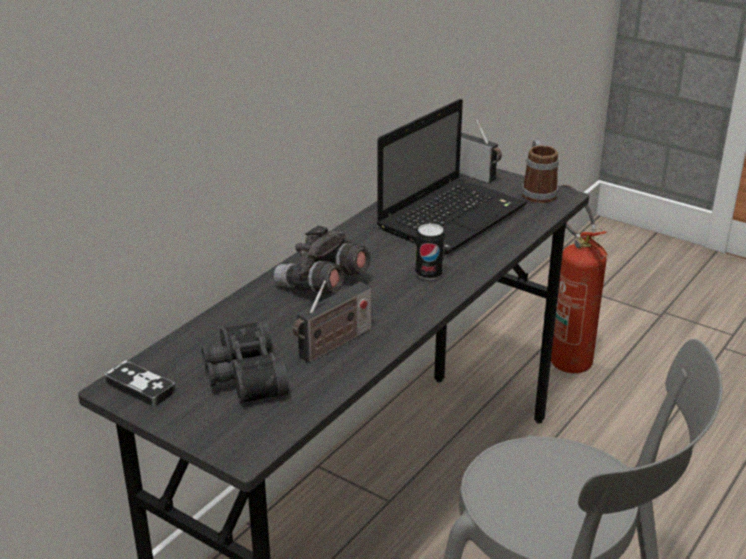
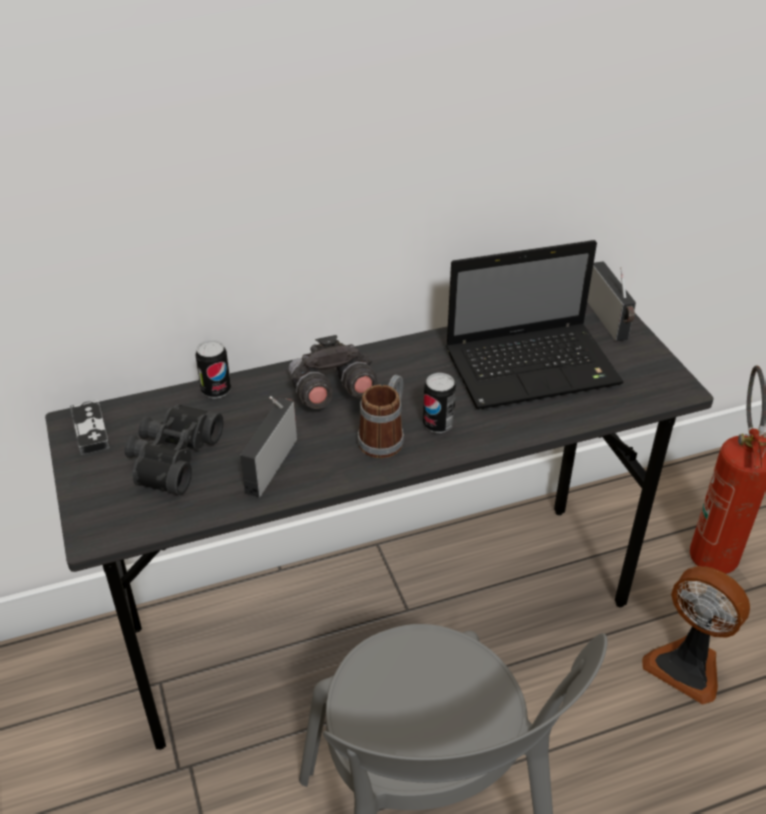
camera: 35 degrees right, 10 degrees up
(221, 318) = (216, 390): none -> can
(333, 345) = (272, 462): radio -> radio turned 120 degrees clockwise
(537, 192) = (656, 372): mug -> mug (385, 437)
(618, 438) = (687, 665): none -> fan

